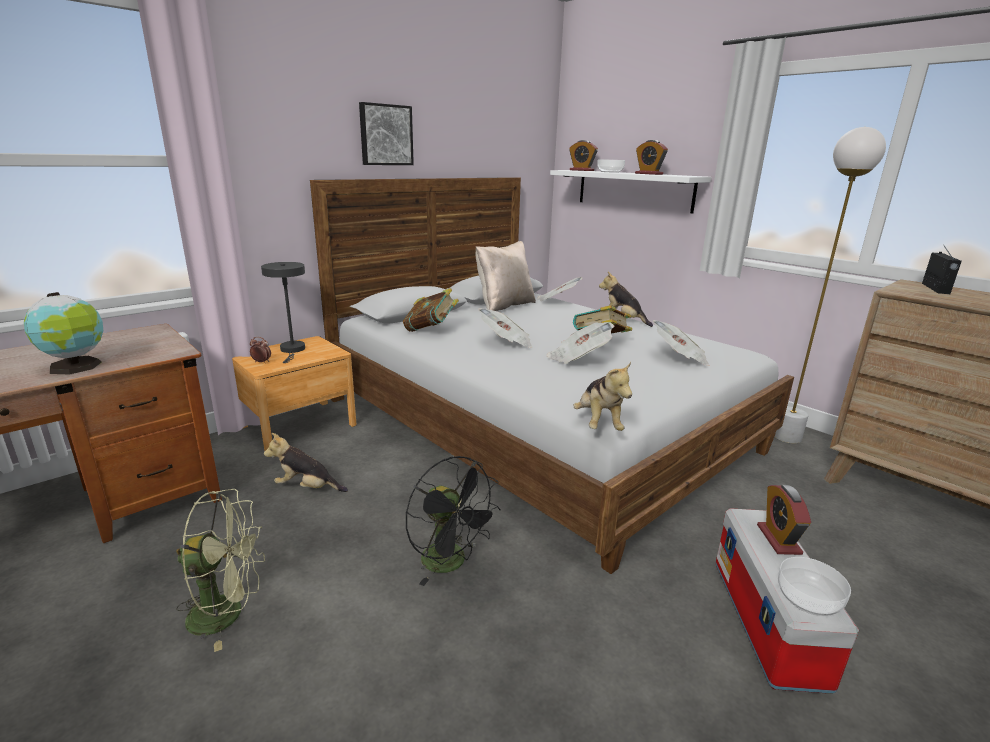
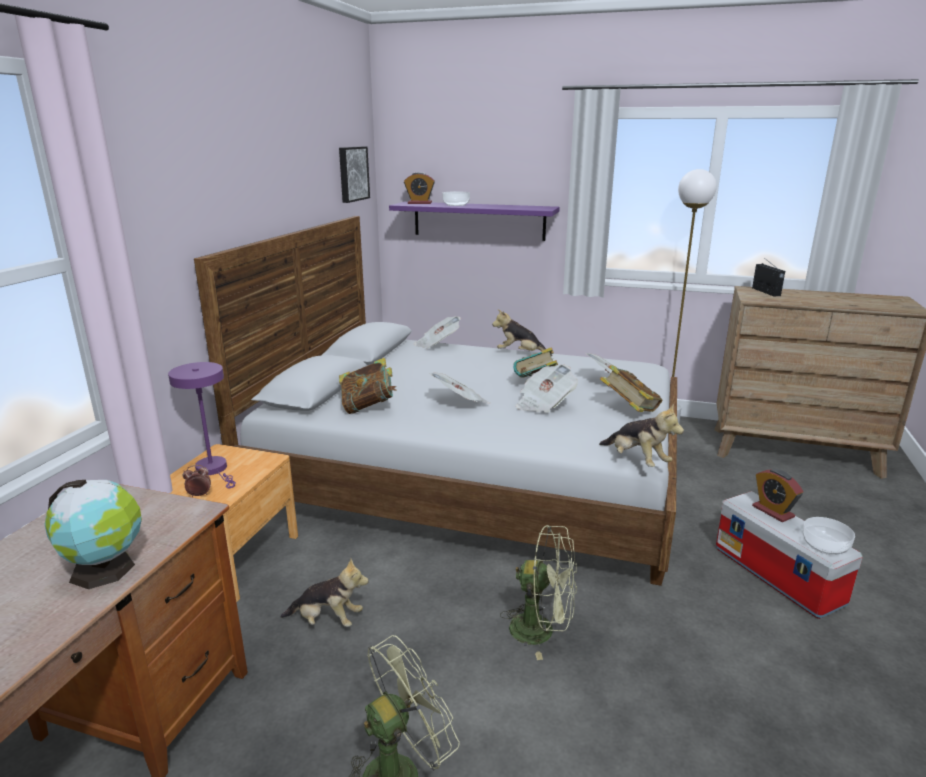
camera: 30 degrees left, 0 degrees up
(292, 350) = (214, 470): grey table lamp -> purple table lamp
(307, 488) = (327, 620): plush toy -> plush toy turned 150 degrees counterclockwise
(385, 135) = (250, 191): picture -> picture (352, 174)
(451, 563) = (541, 630): black fan -> green fan
(504, 306) = (396, 361): beige pillow -> none
(634, 190) = (478, 220): white shelf -> purple shelf
(648, 174) = (502, 206): alarm clock -> none
(662, 383) = (629, 410): none -> book

